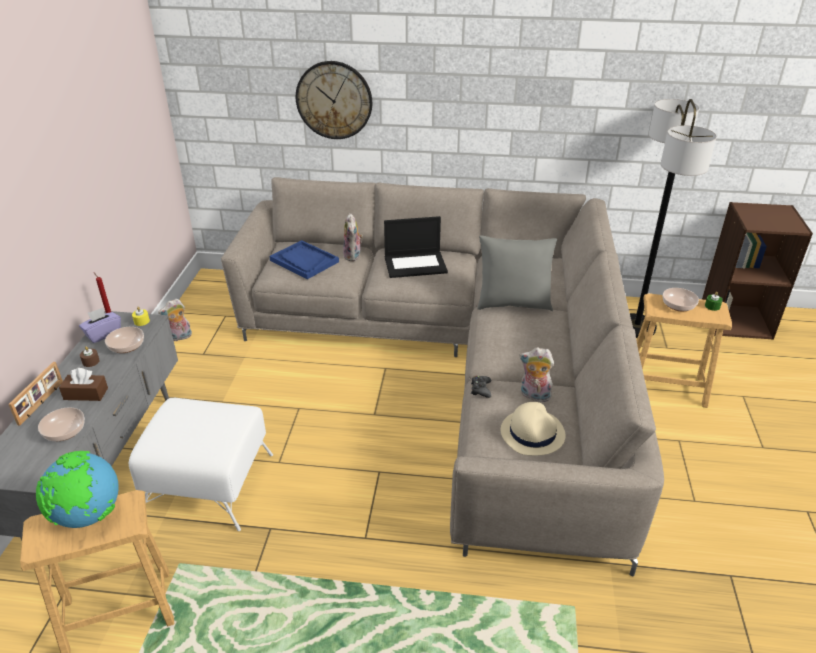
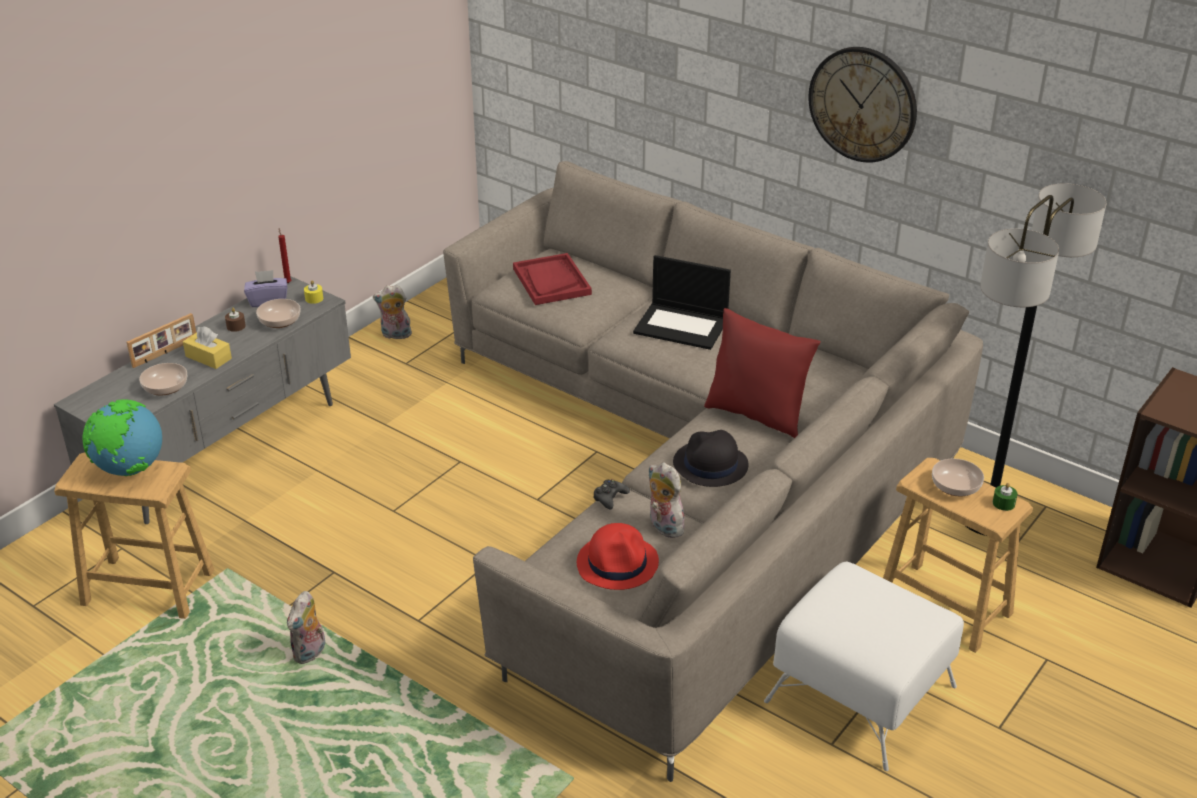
camera: 30 degrees right, 0 degrees up
(86, 394) = (208, 357): brown tissue box -> yellow tissue box
(208, 483) = (308, 505): white ottoman -> white ottoman (860, 692)
(304, 261) = (551, 281): blue tray -> red tray
(334, 100) = (651, 78): wall clock -> wall clock (863, 104)
(353, 256) = (617, 292): plush toy -> plush toy (310, 653)
(513, 304) = (756, 415): grey pillow -> red pillow
(521, 344) = (710, 465): none -> black hat
(532, 433) = (618, 563): beige hat -> red hat

